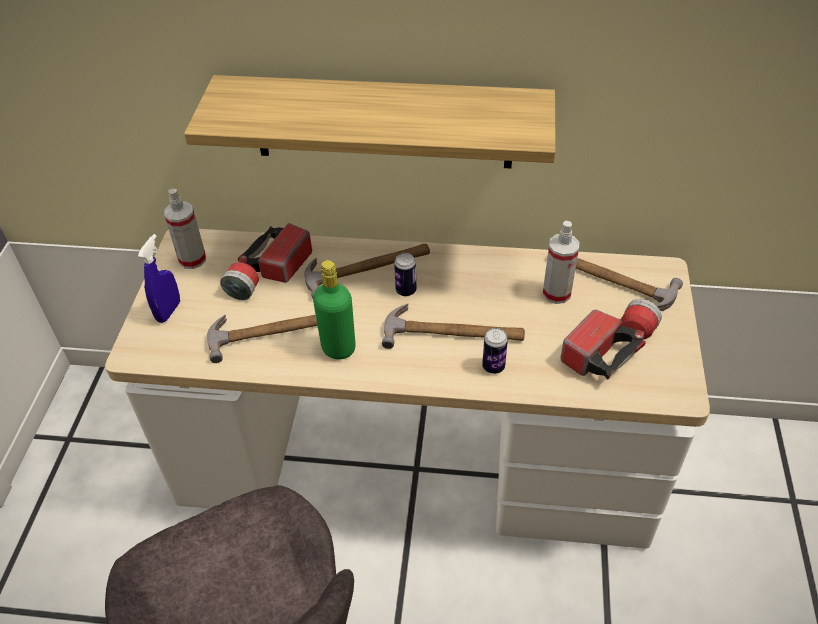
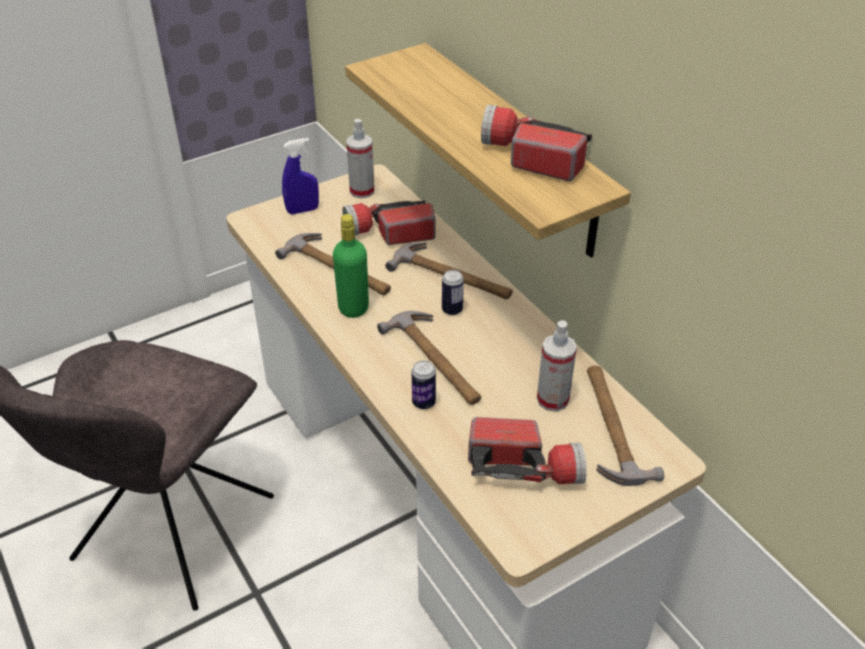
camera: 50 degrees right, 5 degrees down
(457, 108) = (530, 156): none -> flashlight

